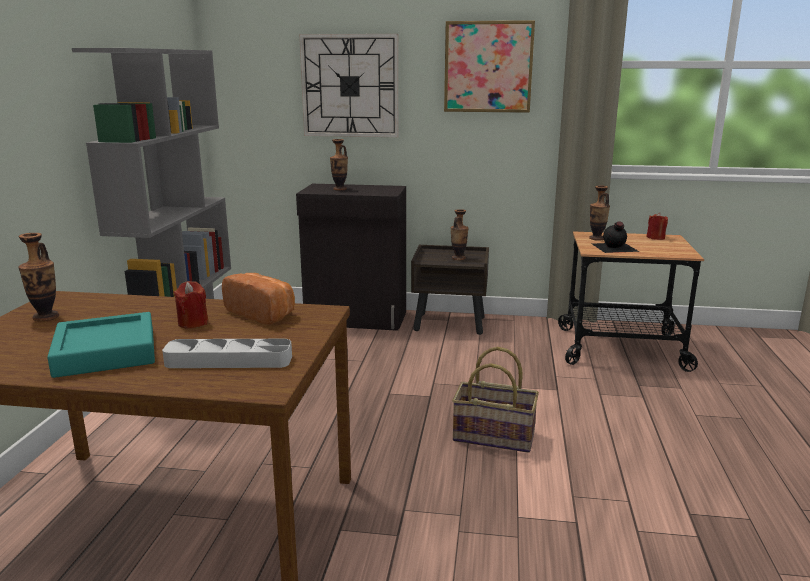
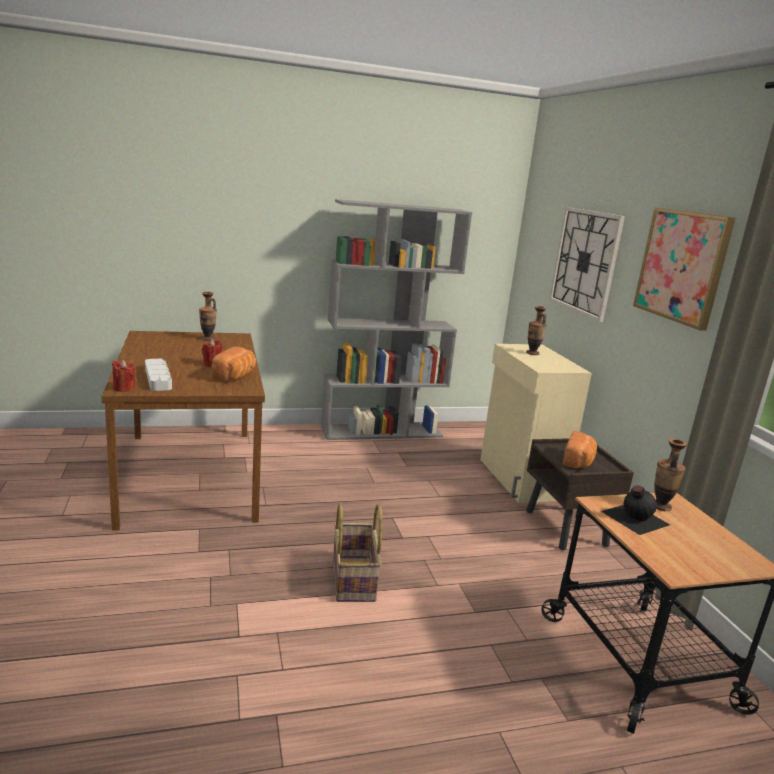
camera: 65 degrees right, 0 degrees up
(106, 352) = (162, 355): turquoise tray -> none
(356, 319) = (519, 479): black cabinet -> beige cabinet
(458, 258) = (579, 462): vase -> bread
(655, 237) = (733, 550): red candle -> red candle (124, 388)

